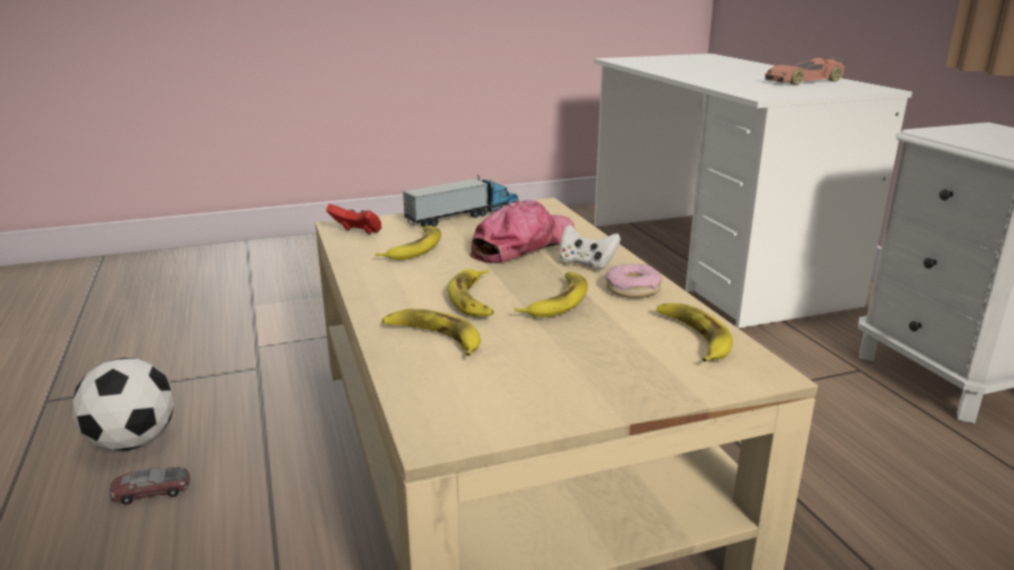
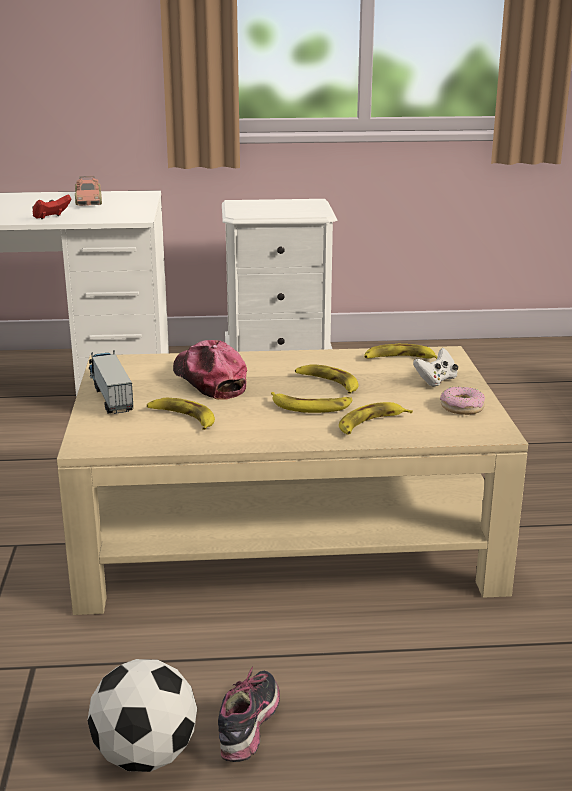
camera: 75 degrees left, 0 degrees up
(151, 491) = (250, 730): toy car -> shoe
(357, 233) = (116, 439): red game controller -> red game controller (51, 218)
(586, 263) = (264, 366): white game controller -> white game controller (436, 381)
(632, 289) = (320, 361): donut -> donut (462, 407)

